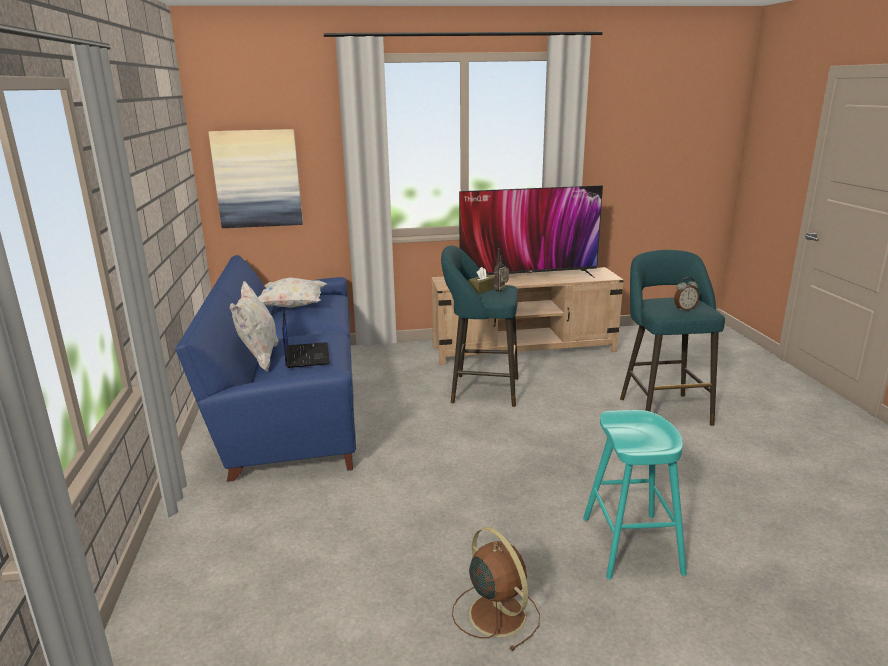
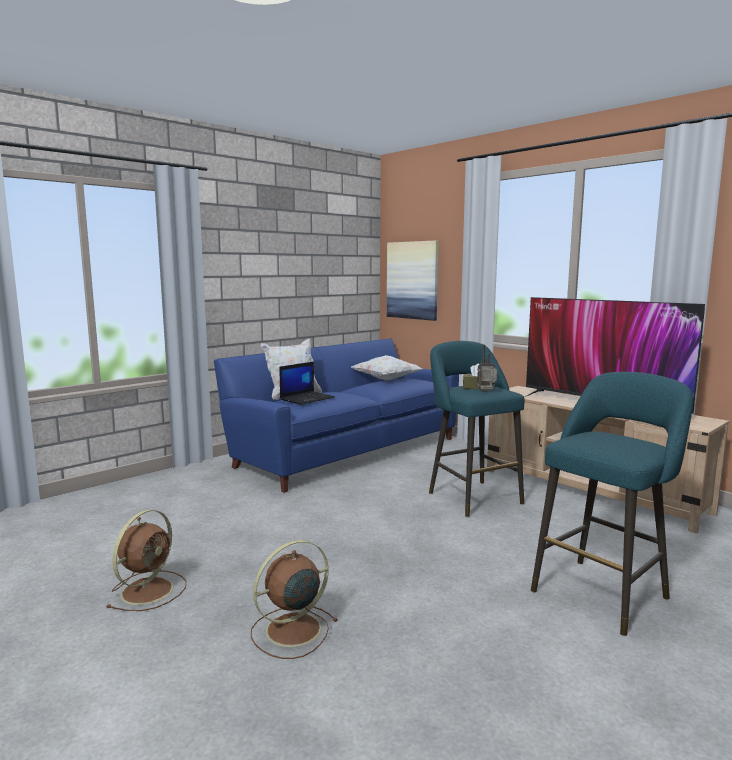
camera: 55 degrees right, 10 degrees down
(631, 545) = (291, 631): turquoise stool -> brown fan
(684, 309) = (601, 446): alarm clock -> none

